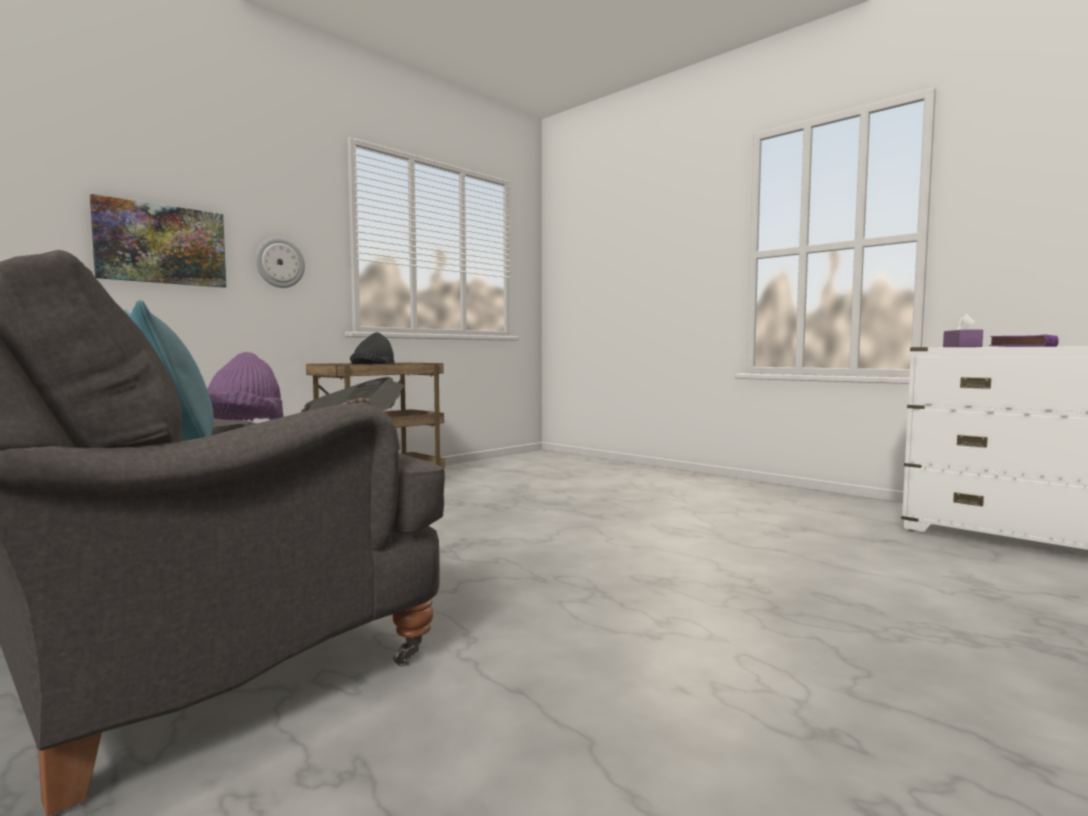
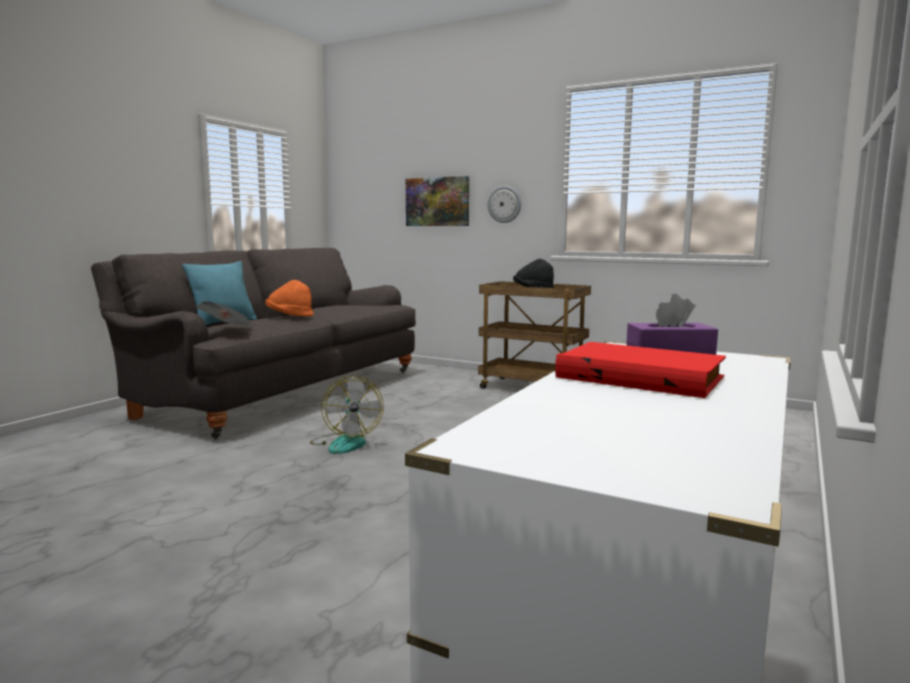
camera: 75 degrees right, 5 degrees up
(245, 425) = (289, 317): purple hat -> orange hat
(508, 572) = (345, 443): none -> fan
(1021, 346) = (642, 377): purple book -> red book

